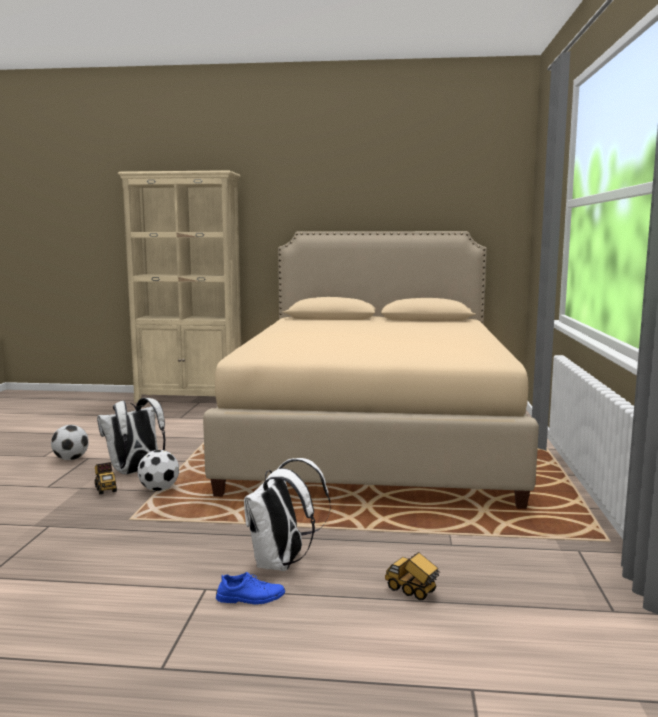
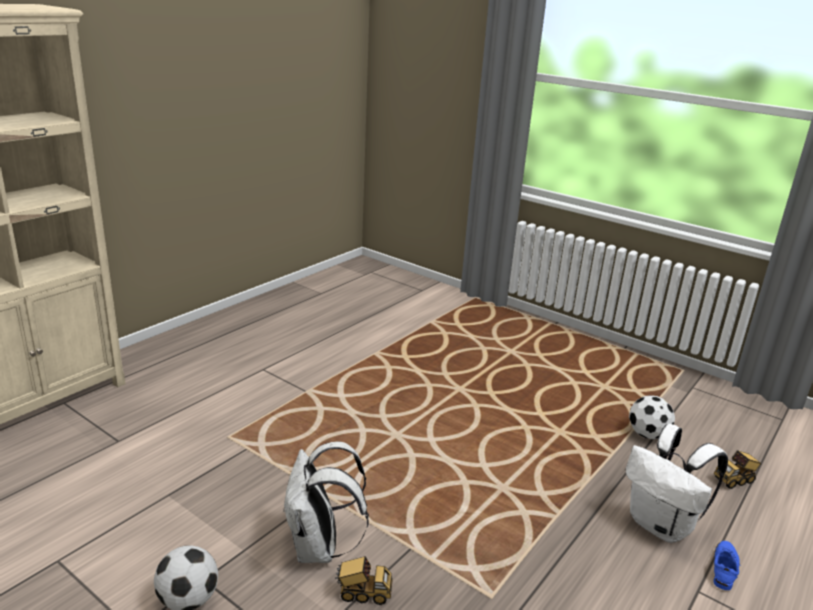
camera: 60 degrees left, 15 degrees up
(159, 489) = (404, 545): football -> football (646, 434)
(373, 439) = (382, 356): beige bed -> none

